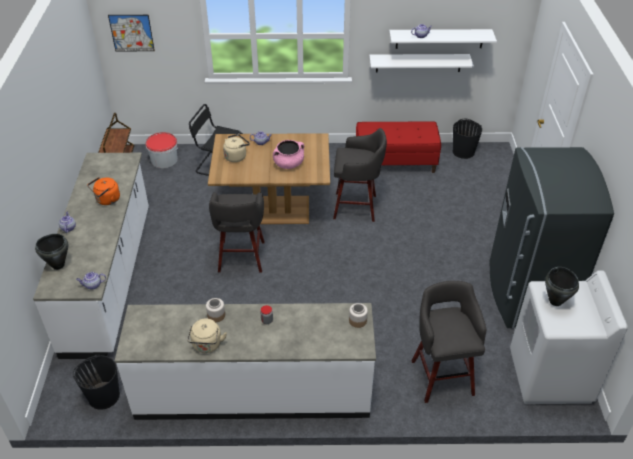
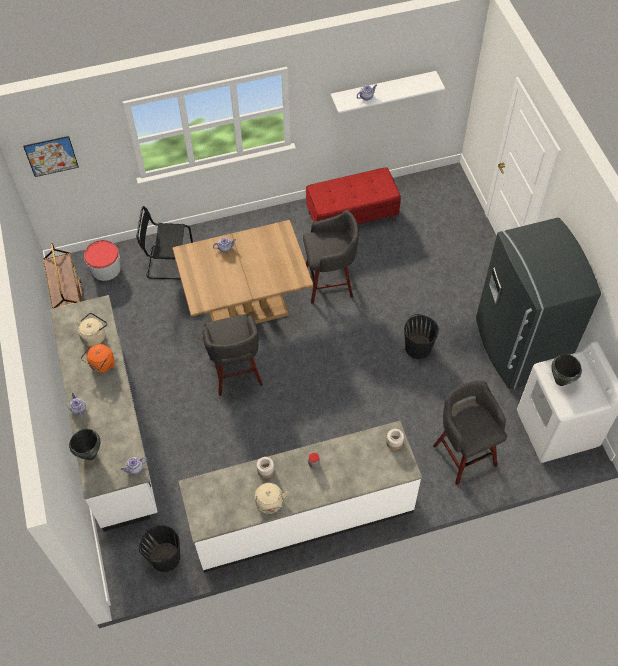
camera: 15 degrees left, 15 degrees up
(236, 156) = (206, 273): beige kettle -> beige kettle (94, 336)
(288, 164) = (264, 270): pink cooking pot -> none
(418, 63) = (363, 115): white shelf -> none
(463, 151) = (417, 186): black bucket -> black bucket (418, 347)

